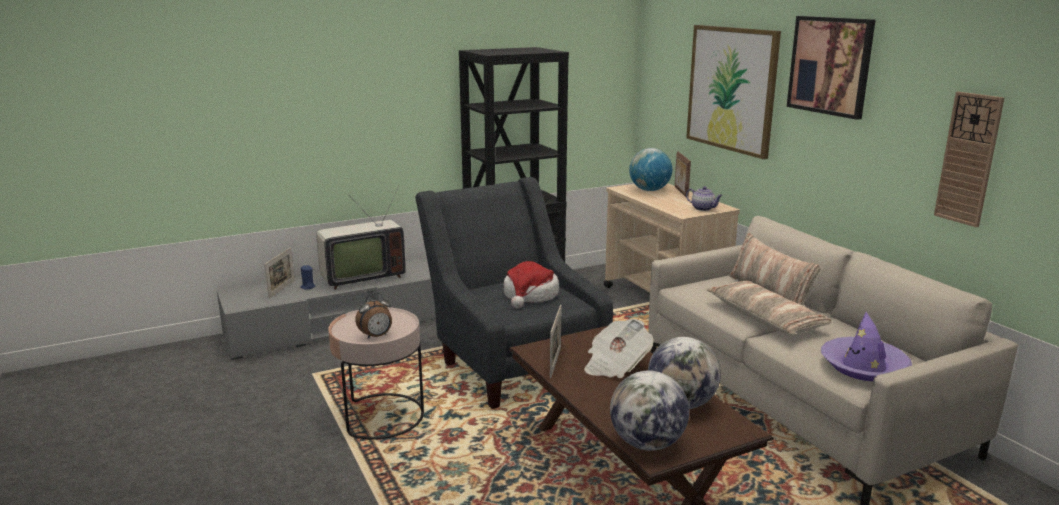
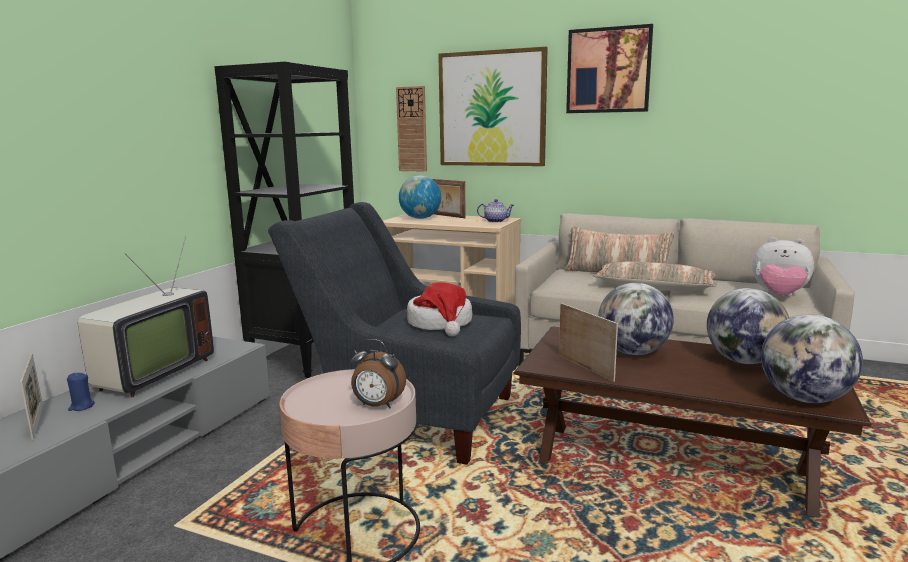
camera: 40 degrees left, 5 degrees down
(376, 336) = (377, 406): alarm clock -> alarm clock turned 90 degrees clockwise
(615, 365) = (633, 352): newspaper -> globe
(864, 367) = (779, 296): purple hat -> plush toy
(968, 159) = (758, 125): wall clock -> wall clock (412, 129)

